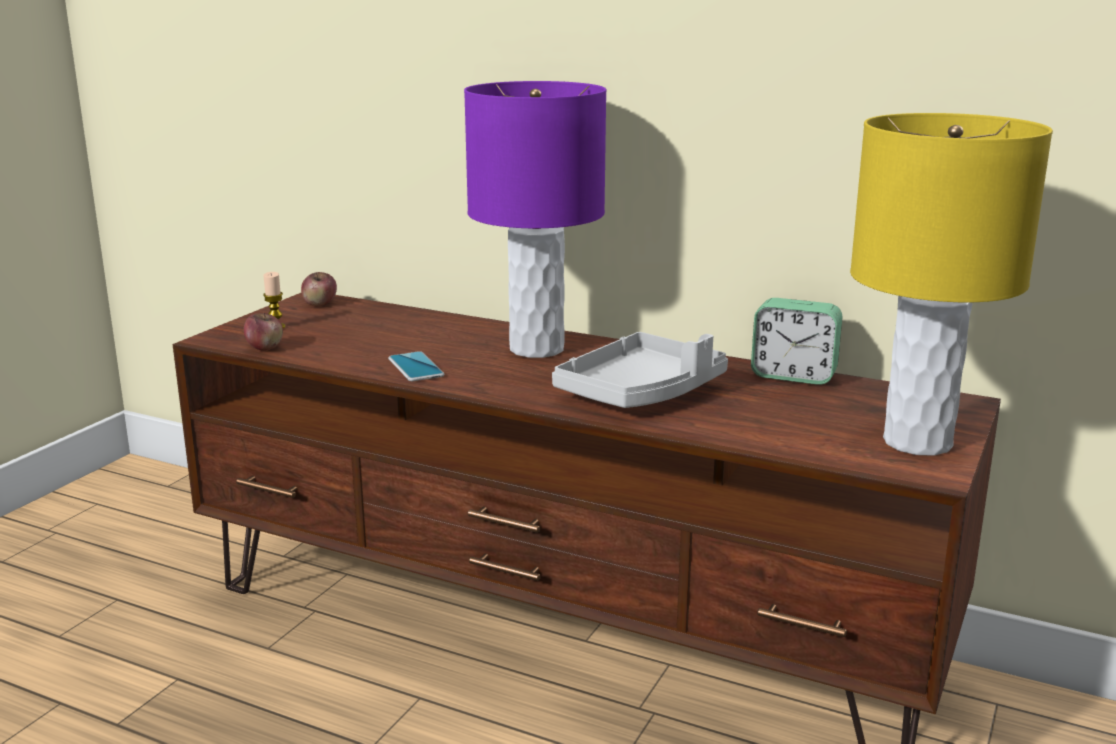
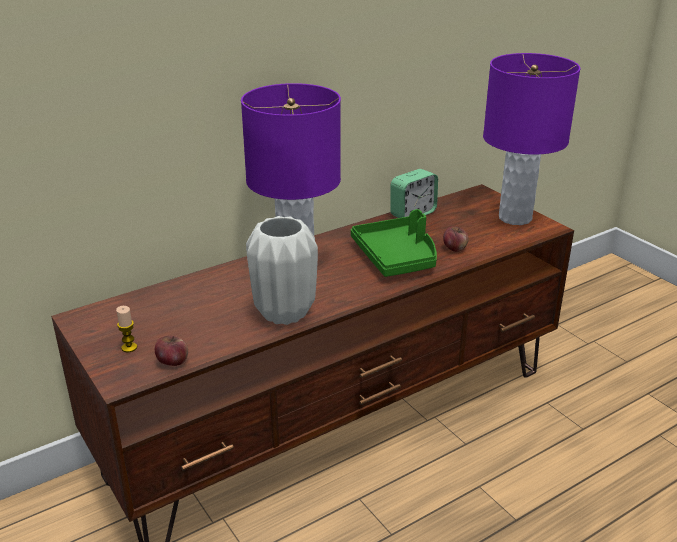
camera: 60 degrees left, 10 degrees up
(320, 304) = (98, 317): apple -> apple (455, 248)
(416, 367) = (283, 313): phone -> white vase
(641, 392) = (397, 257): grey tray -> green tray
(916, 441) = (514, 218): yellow table lamp -> purple table lamp

